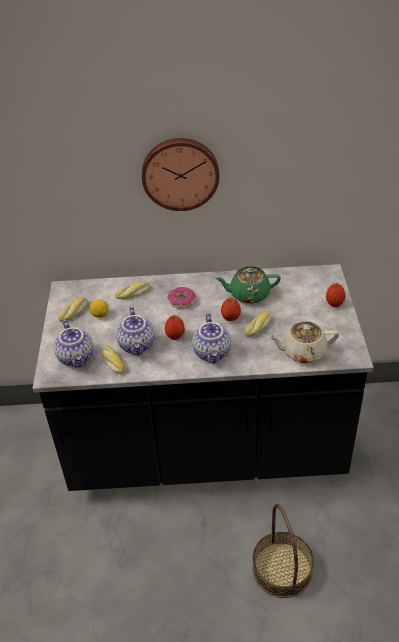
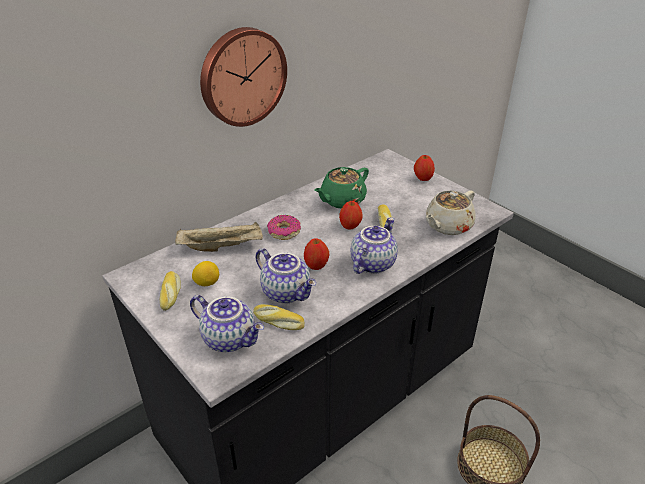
camera: 40 degrees left, 5 degrees down
(133, 294) = (222, 246): bread -> beige tray
(213, 353) = (372, 263): teapot -> teapot turned 105 degrees counterclockwise

